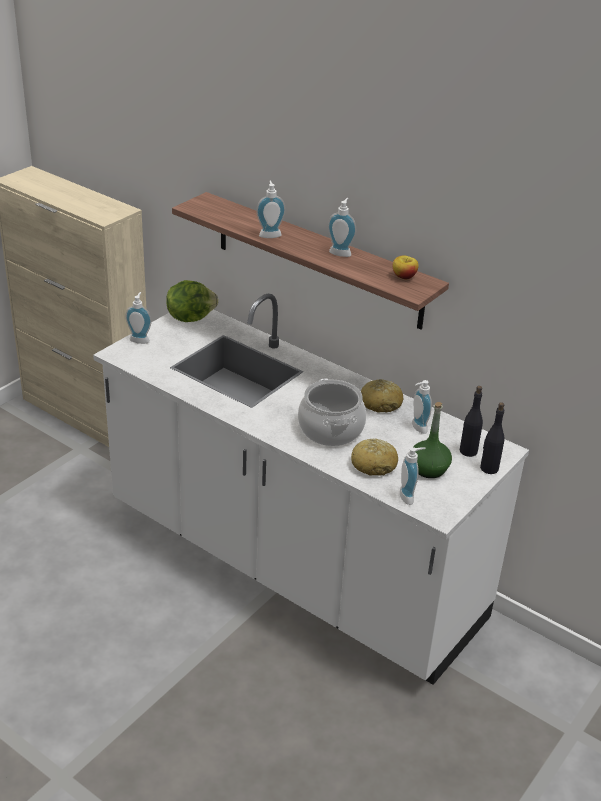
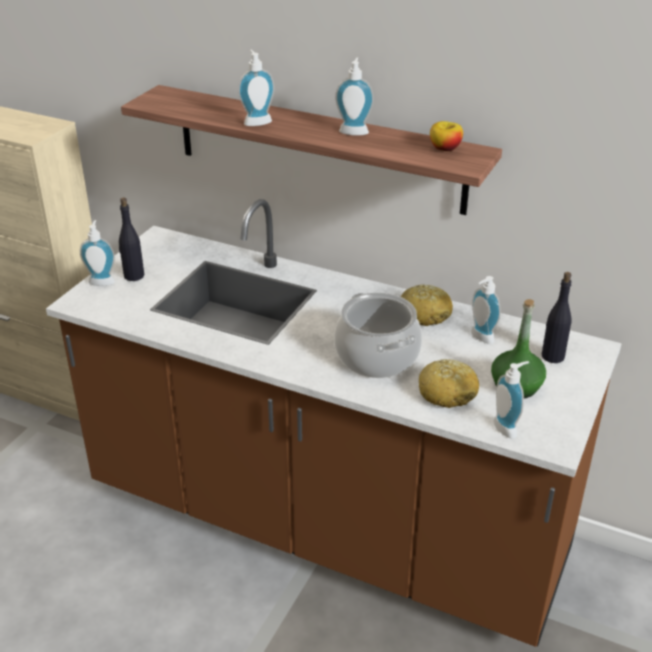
camera: 10 degrees left, 0 degrees up
(190, 317) = (158, 246): lettuce -> none
(292, 564) = (326, 524): white counter -> brown counter
(489, 468) = (586, 374): black bottle -> black bottle (133, 276)

